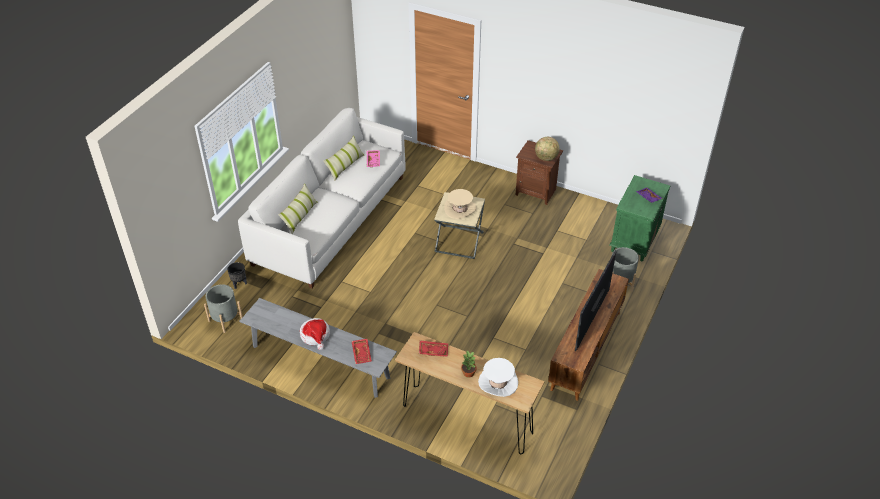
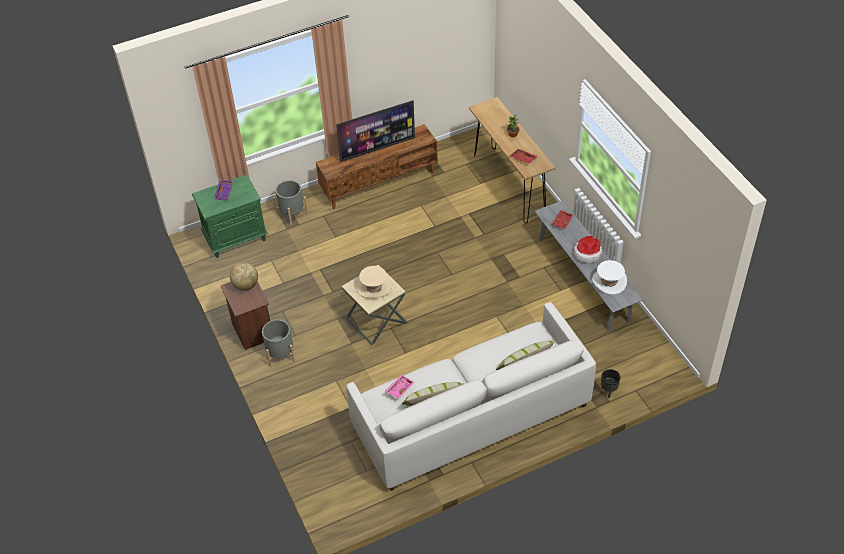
camera: 140 degrees left, 5 degrees up
(225, 319) = (641, 360): grey planter -> grey planter (280, 354)
(498, 382) = (499, 120): white hat -> white hat (609, 281)

